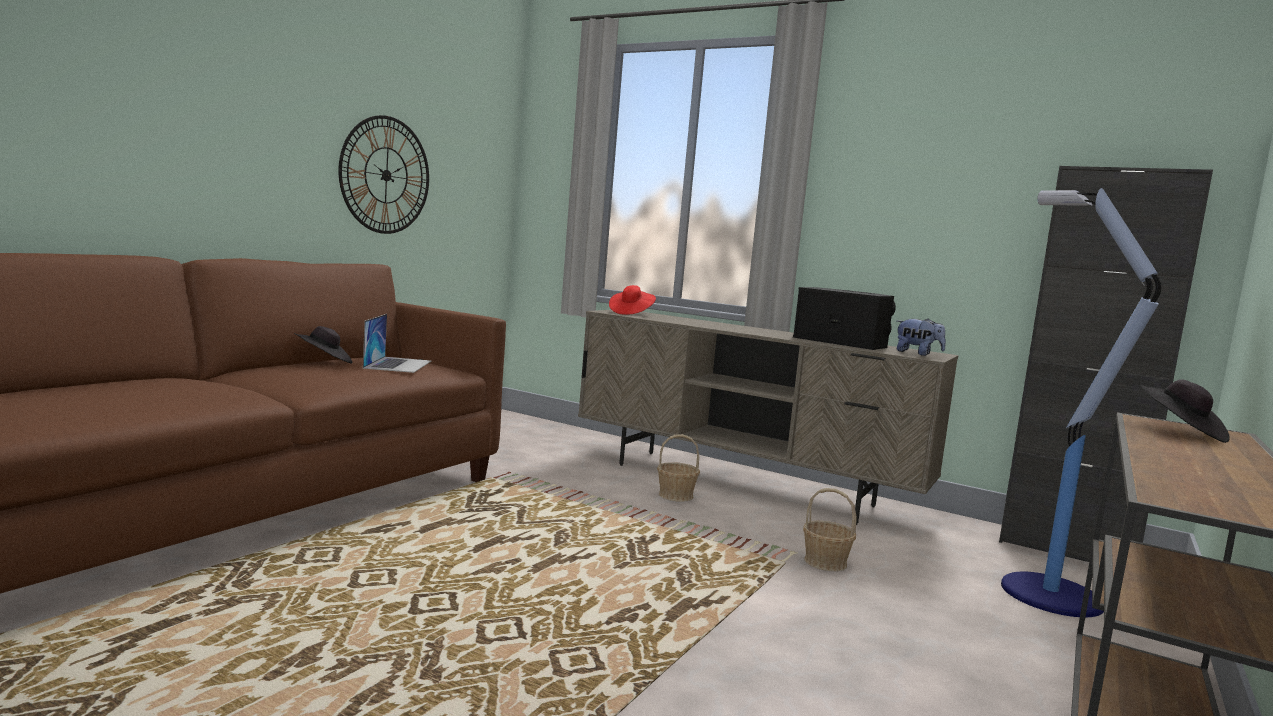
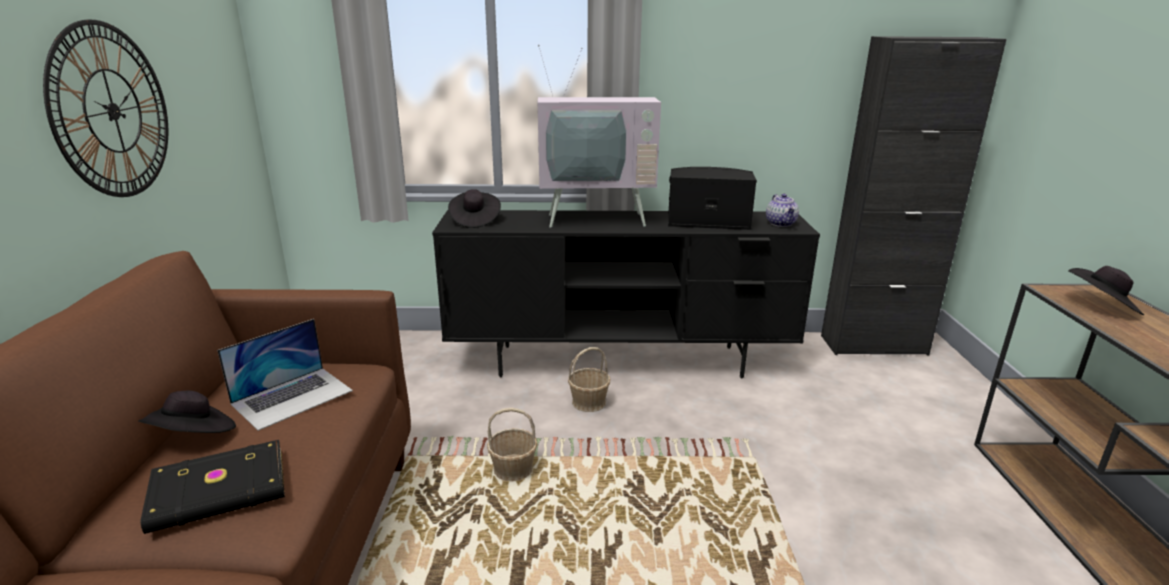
camera: 30 degrees left, 15 degrees up
(305, 375) = (220, 491): none -> black book
(398, 364) = (293, 397): laptop -> laptop turned 75 degrees clockwise
(631, 313) = (474, 220): red hat -> black hat
(737, 327) = (596, 217): none -> television
(743, 485) = (621, 361): beige tv stand -> black tv stand
(825, 562) = (775, 441): basket -> basket (513, 469)
(917, 354) = (781, 223): plush toy -> teapot
(1047, 593) = (915, 403): floor lamp -> none

